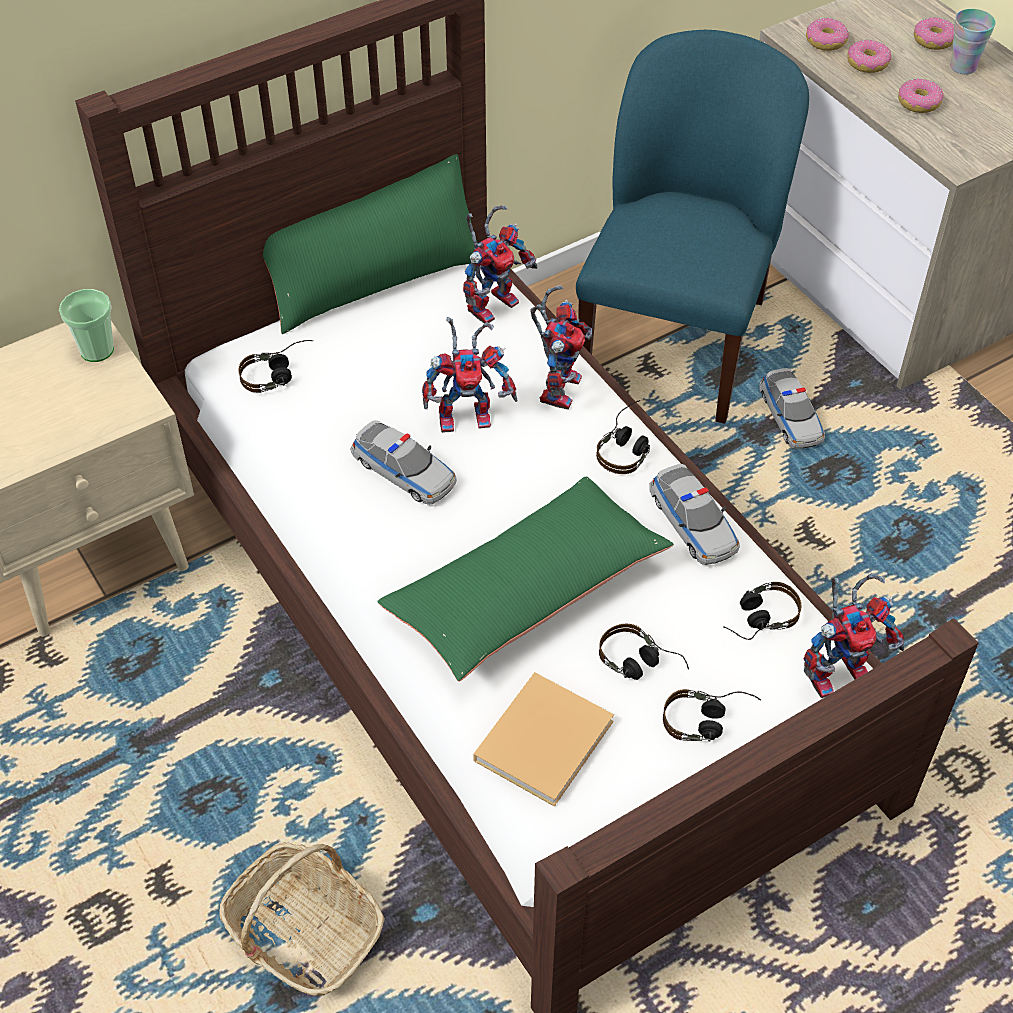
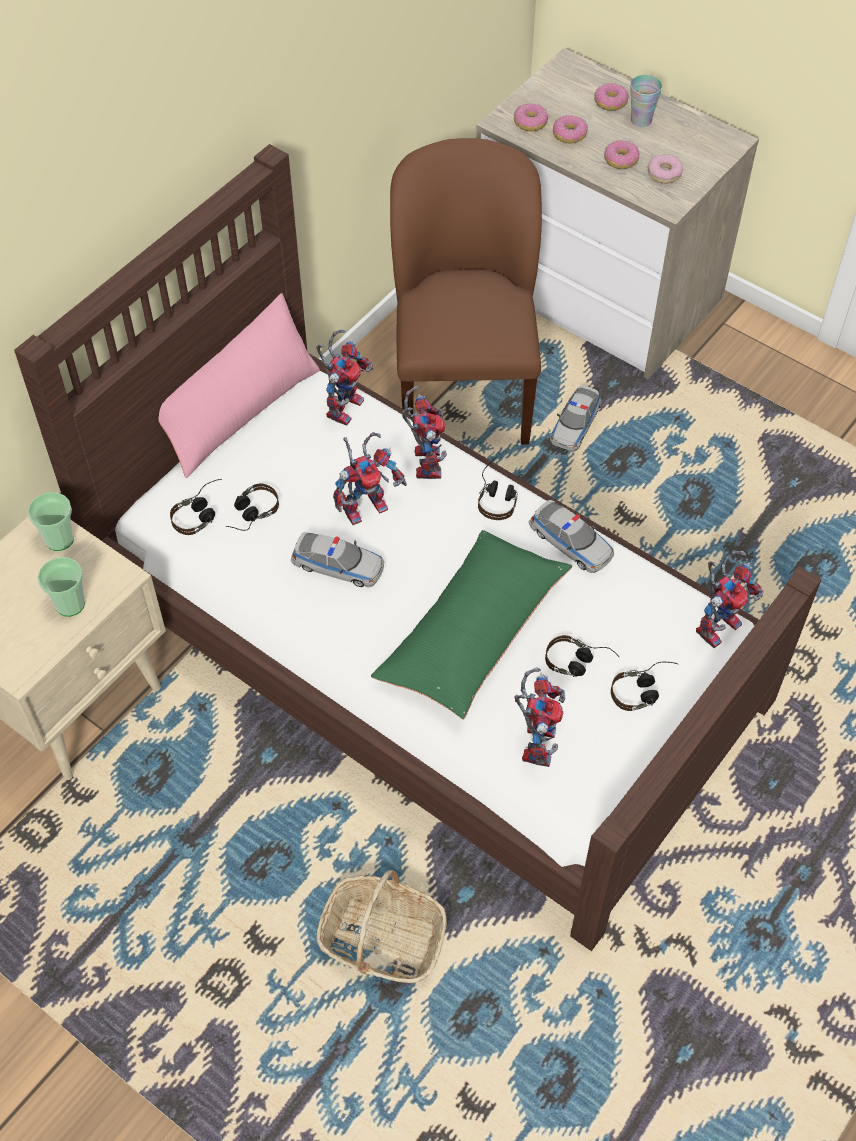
camera: 20 degrees left, 5 degrees up
(72, 420) = (70, 604): none -> cup
(373, 280) = (238, 411): green pillow -> pink pillow
(546, 738) = (535, 740): beige book -> toy robot
(675, 341) = (463, 385): blue chair -> brown chair
(756, 619) = (646, 603): headphones -> headphones (249, 514)
(790, 417) = (575, 424): toy car -> toy car turned 60 degrees clockwise
(966, 128) = (664, 173): none -> donut

